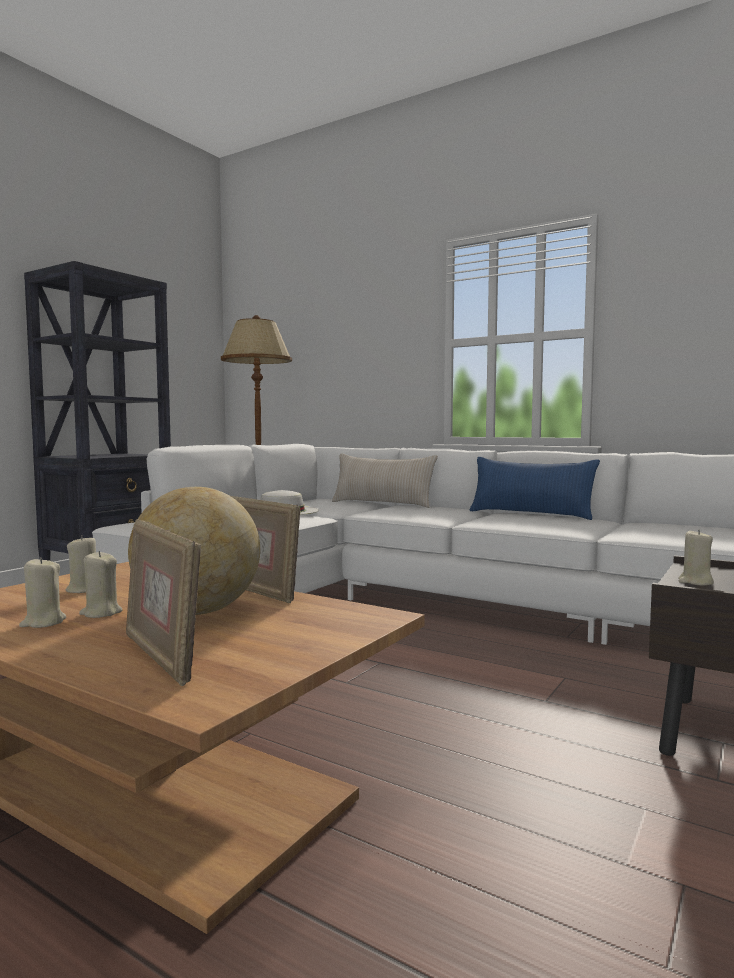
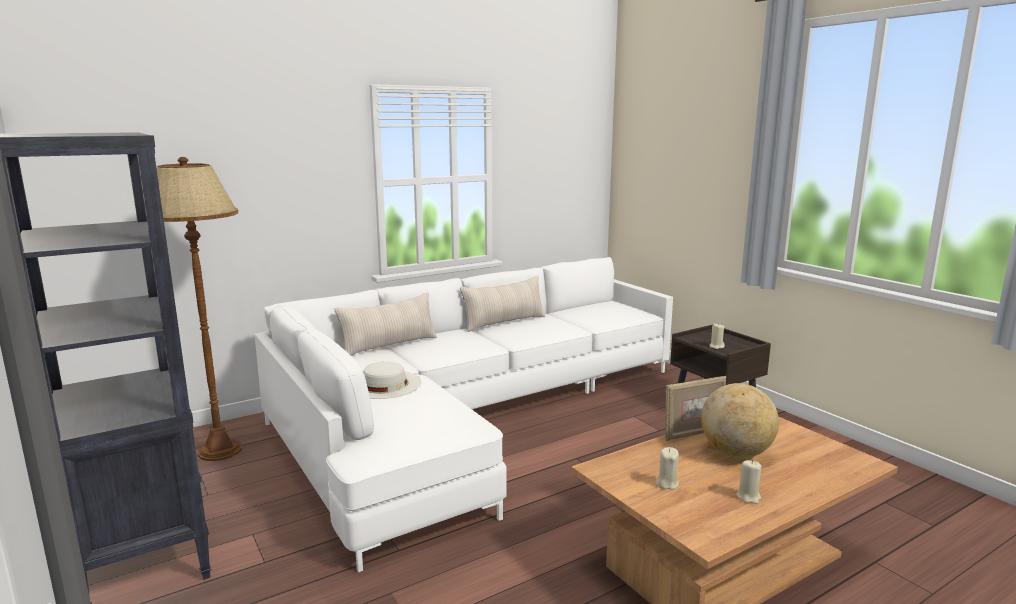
camera: 65 degrees left, 10 degrees up
(101, 613) = (731, 479): beige candle -> none
(161, 658) = (815, 467): picture frame -> none
(530, 514) = (504, 322): blue pillow -> beige pillow

